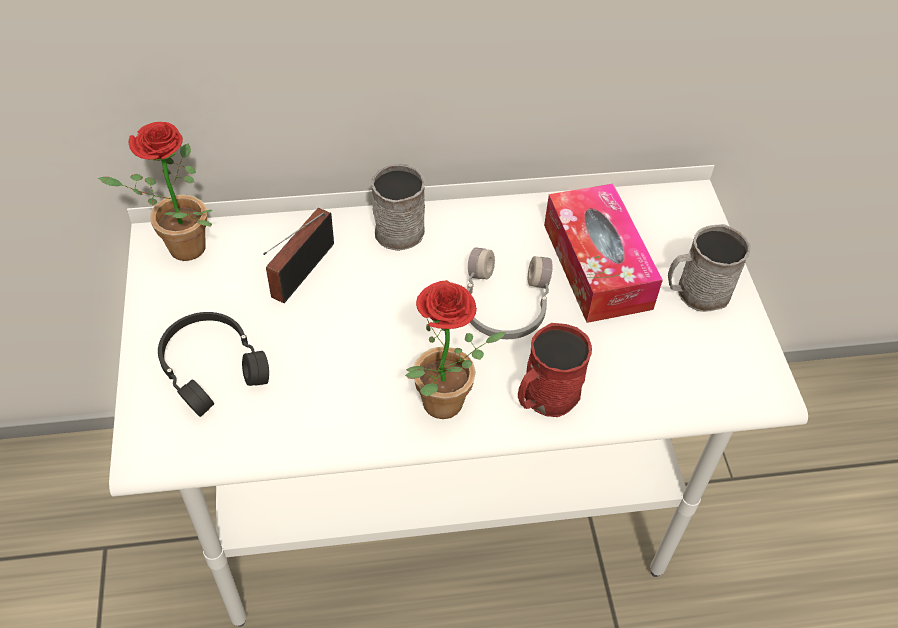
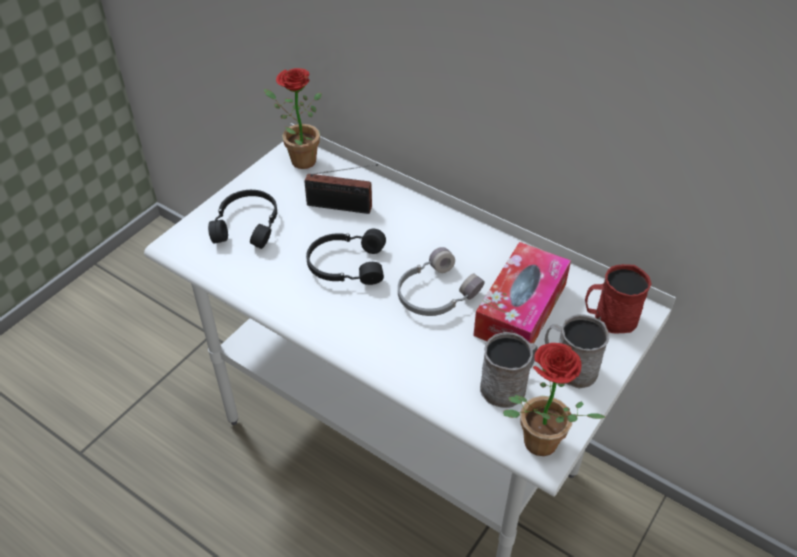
camera: 45 degrees right, 5 degrees down
(299, 273) = (343, 207): radio -> radio turned 150 degrees counterclockwise
(380, 336) = (346, 265): none -> black headphones
(401, 225) = (427, 216): grey mug -> grey mug (508, 385)
(443, 410) = (333, 324): potted plant -> potted plant (536, 447)
(545, 397) = (397, 357): red mug -> red mug (609, 318)

